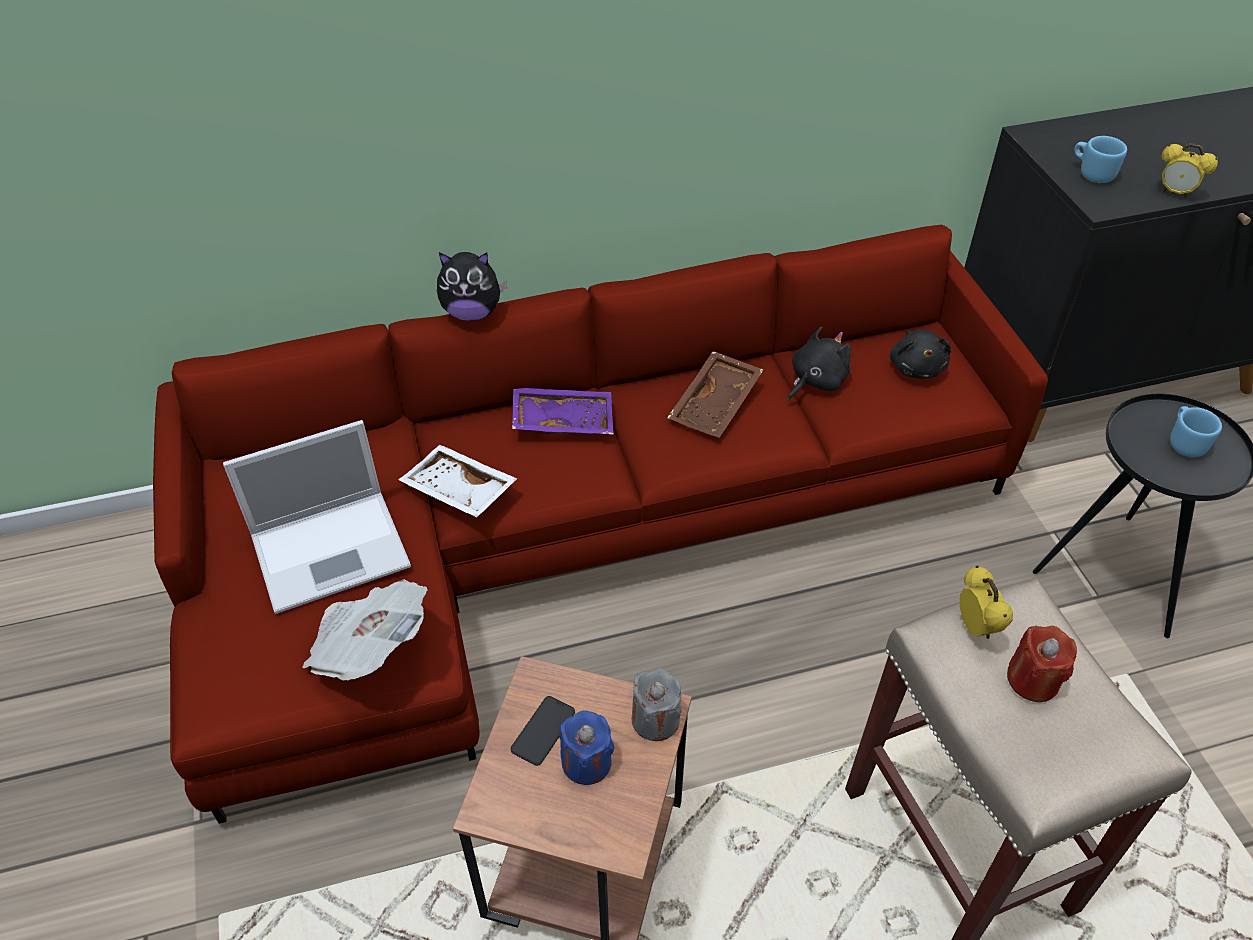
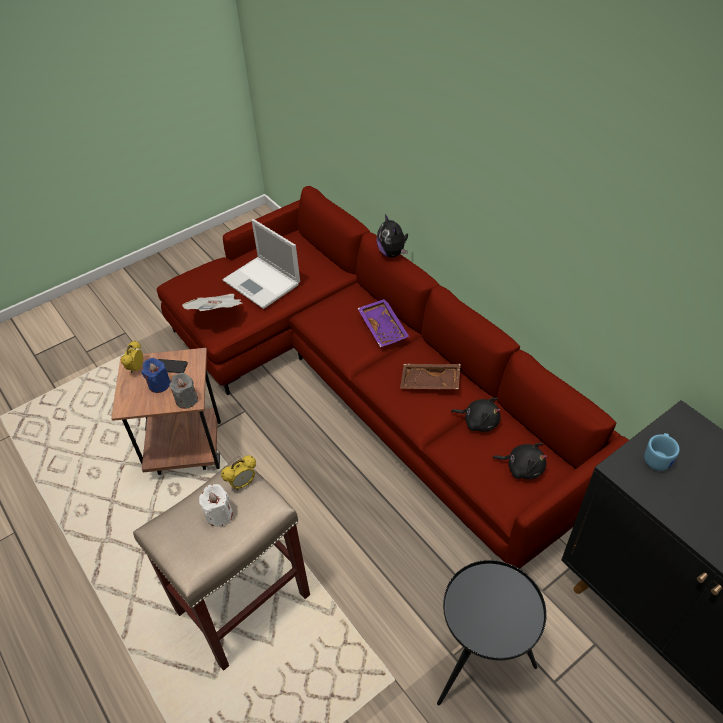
camera: 70 degrees right, 0 degrees up
(457, 491) = (316, 308): white tray -> none
(916, 367) = (522, 467): black plush toy -> black plush toy turned 135 degrees counterclockwise
(1032, 680) = (219, 514): red candle -> white candle
(1175, 193) = (672, 512): alarm clock -> alarm clock (136, 368)
(1185, 442) = (501, 612): blue mug -> none

